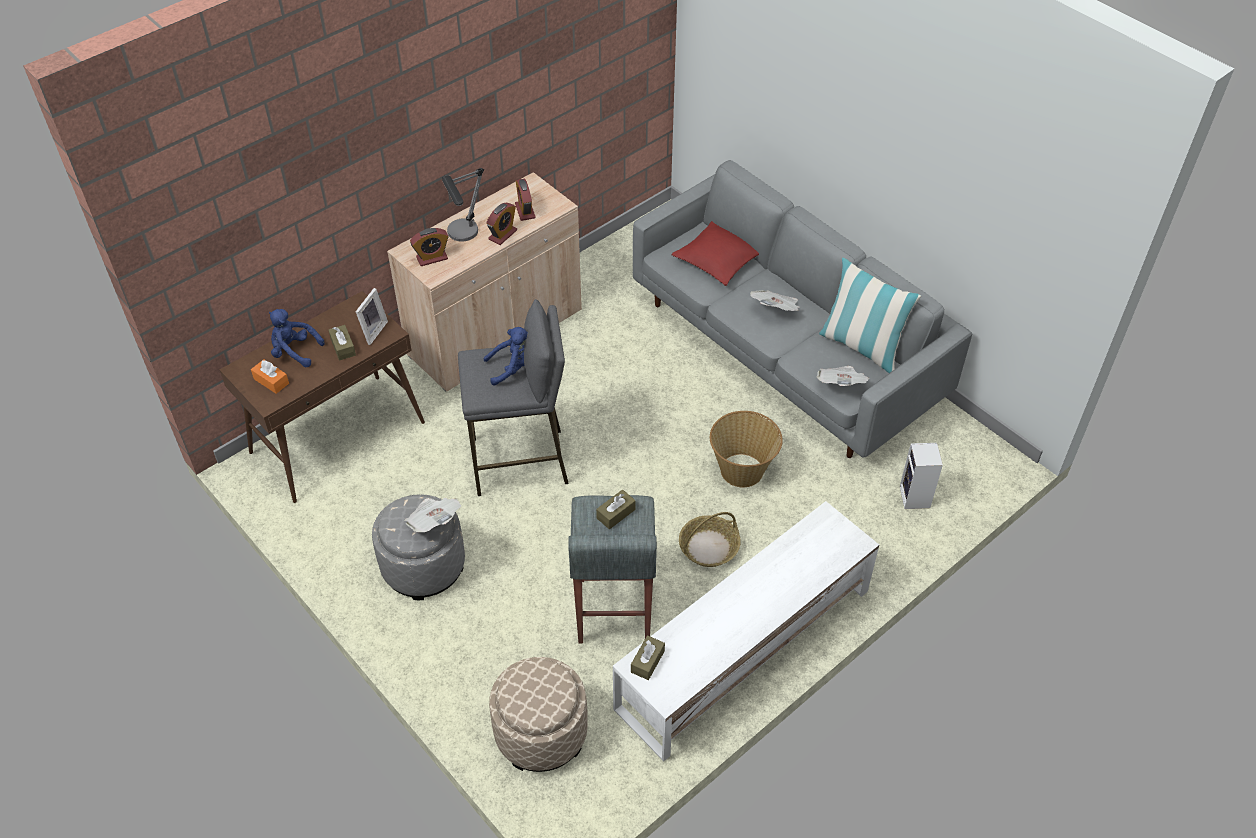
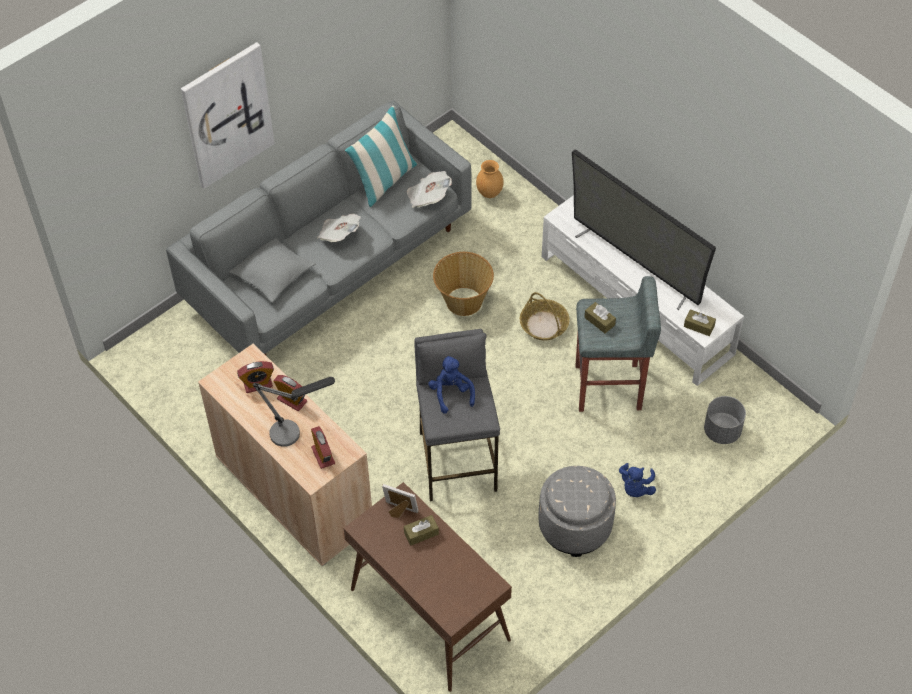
camera: 90 degrees left, 5 degrees up
(271, 381) = (466, 587): orange tissue box -> none
(294, 352) = (427, 574): blue plush toy -> blue plush toy (635, 488)
(434, 522) = (579, 476): newspaper -> none
(541, 733) = (722, 431): beige ottoman -> grey planter
(718, 260) = (272, 273): red pillow -> grey pillow
(753, 596) = (635, 263): none -> television
(822, 112) = (227, 114): none -> picture
(915, 498) = (490, 193): speaker -> brown vase

